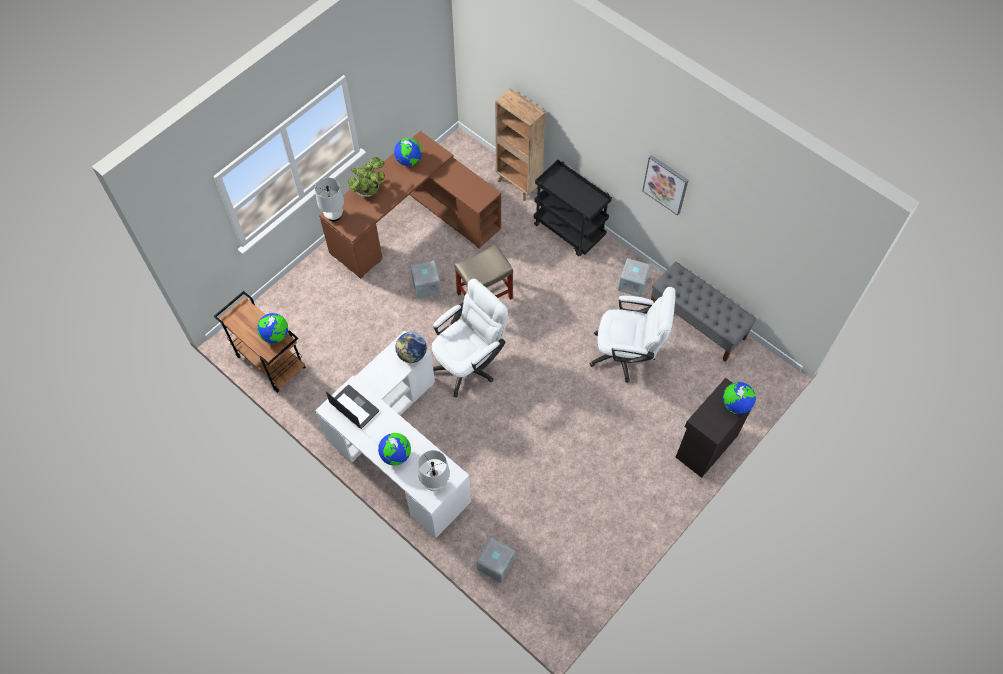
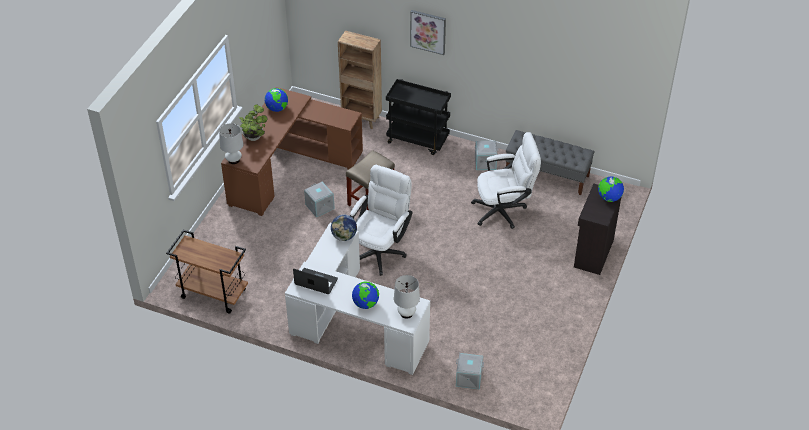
camera: 20 degrees left, 15 degrees down
(275, 335) = (224, 254): globe -> none
(665, 184) = (496, 61): picture -> picture (428, 31)

